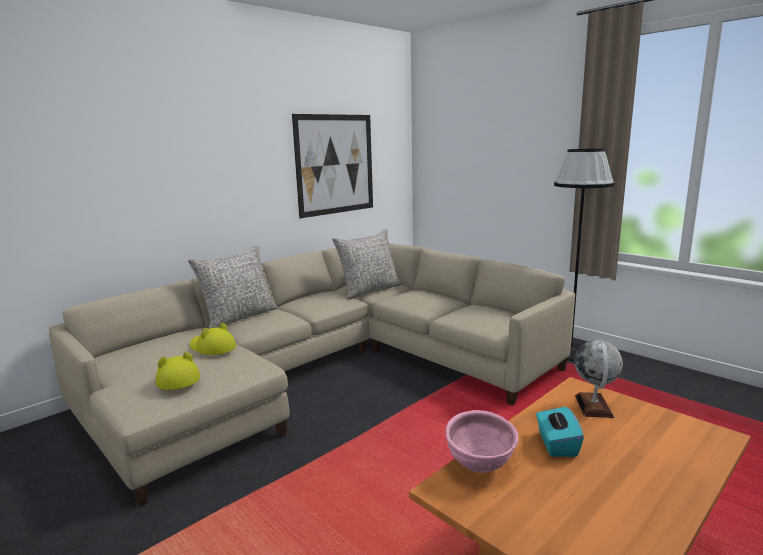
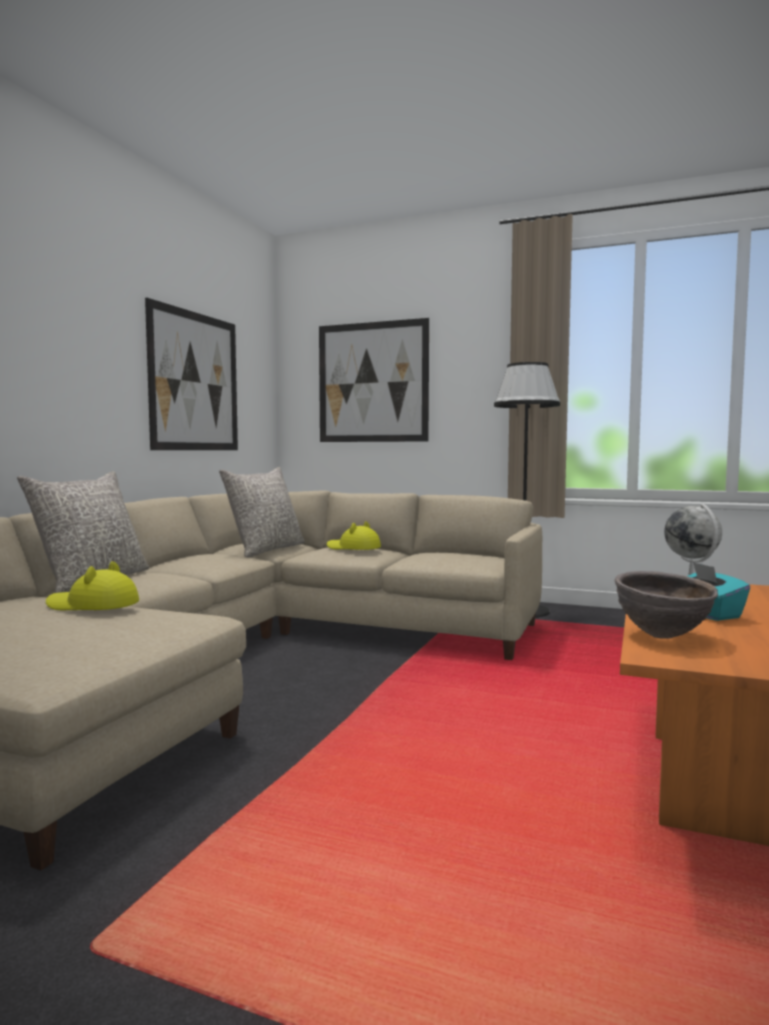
camera: 25 degrees left, 10 degrees down
(177, 378) = (73, 636): yellow hat -> yellow hat (353, 548)
(475, 153) = (372, 382): none -> picture
(479, 467) = (662, 636): pink bowl -> brown bowl

